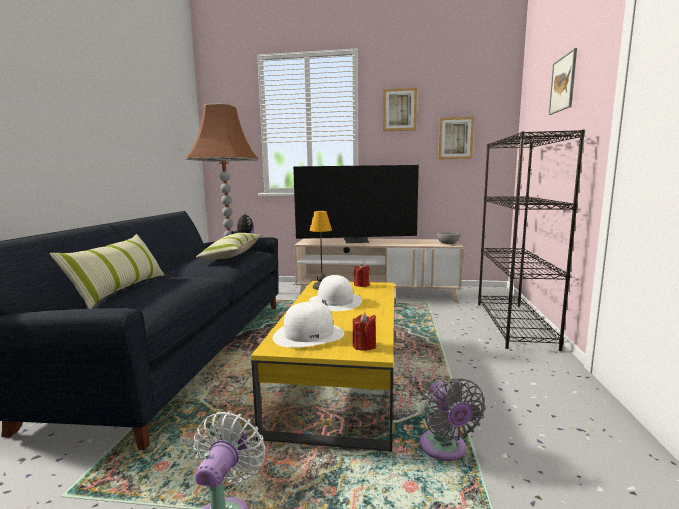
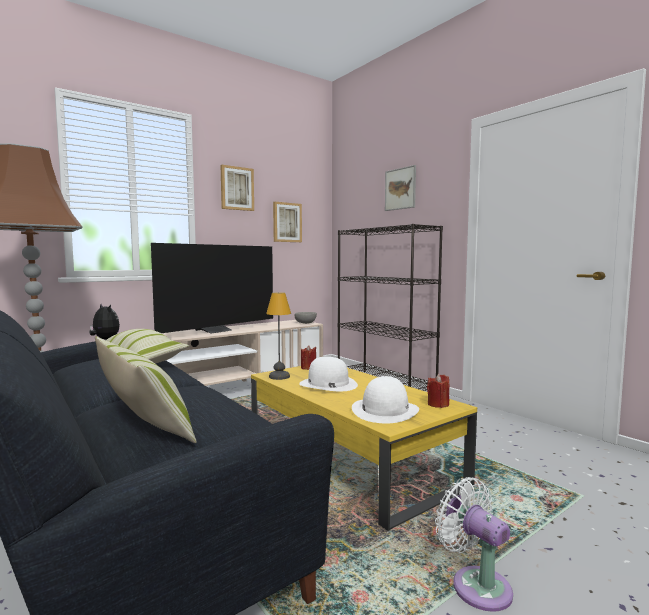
camera: 45 degrees left, 5 degrees down
(445, 449) = (492, 471): grey fan -> none

